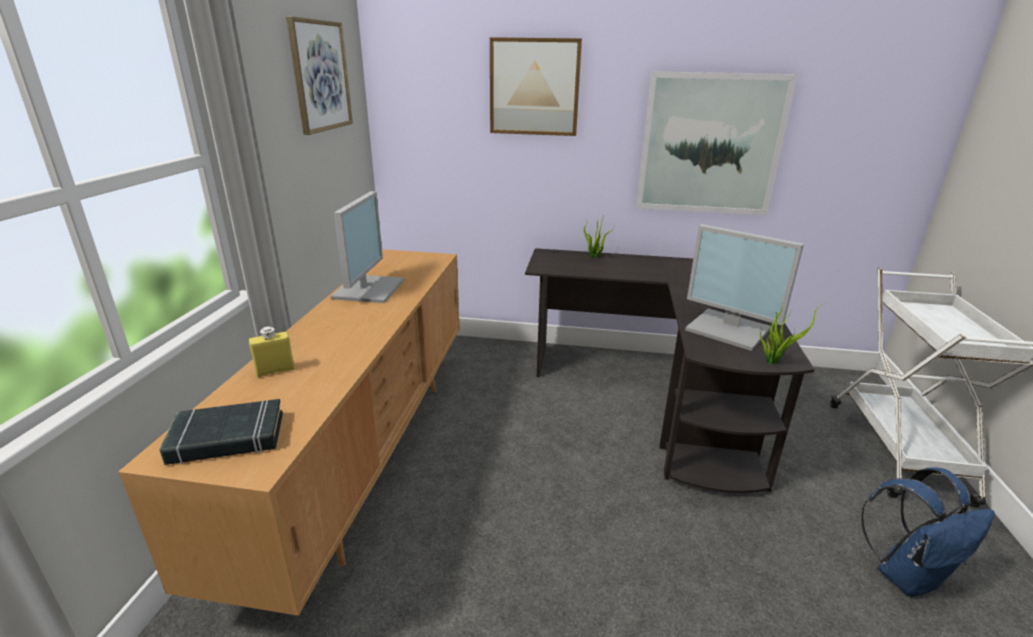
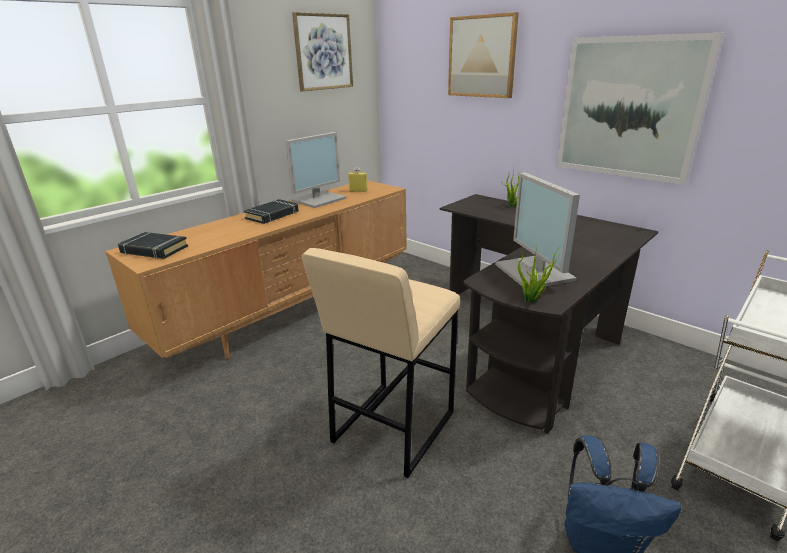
camera: 35 degrees right, 0 degrees up
(275, 371) = (213, 228): yellow bottle -> yellow bottle (358, 191)
(339, 327) = (272, 215): none -> black book
(647, 558) = (392, 429): none -> beige stool

